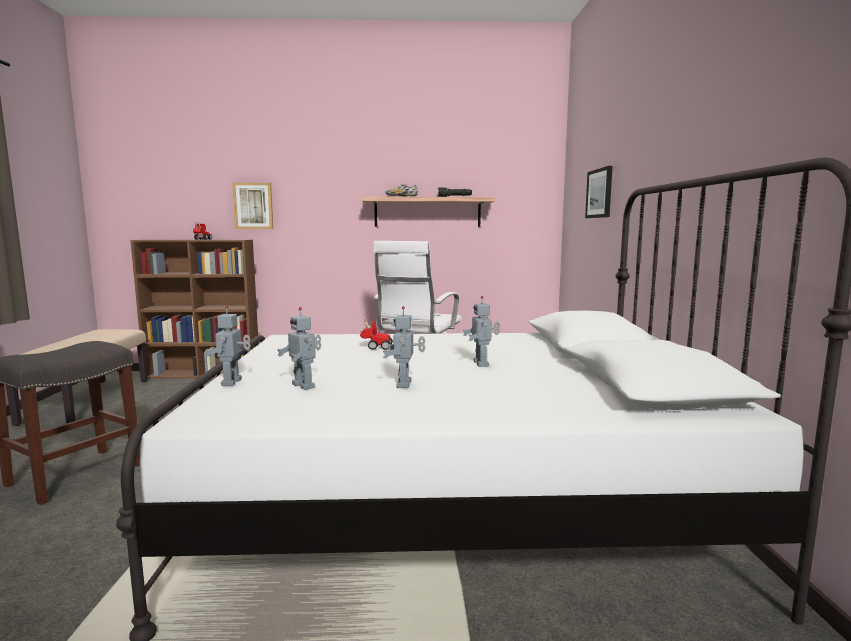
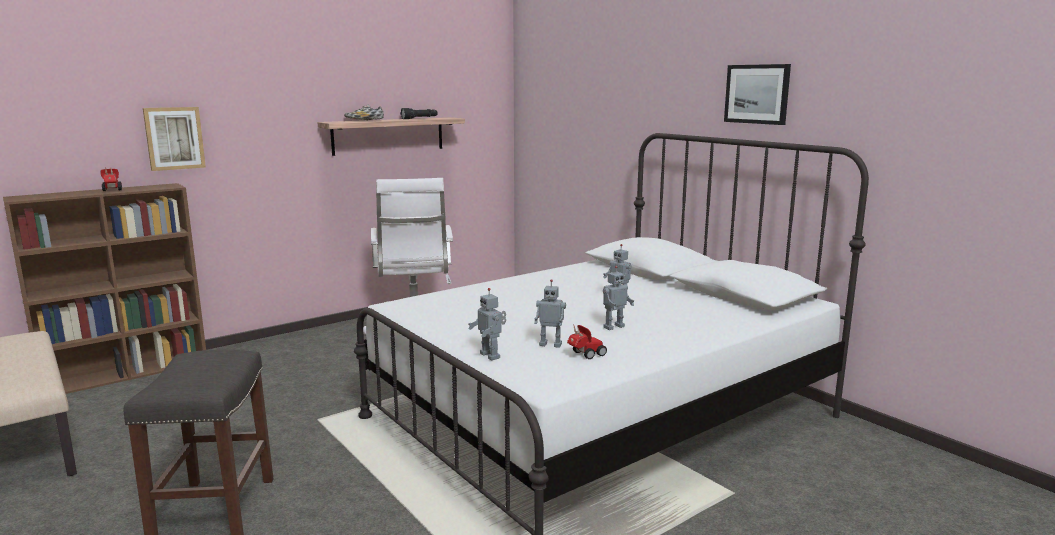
camera: 35 degrees left, 5 degrees up
(375, 347) = (508, 300): toy car -> toy car (585, 355)
(405, 384) = (613, 327): toy robot -> toy robot turned 90 degrees counterclockwise
(599, 193) = (584, 122): picture -> picture (757, 94)

